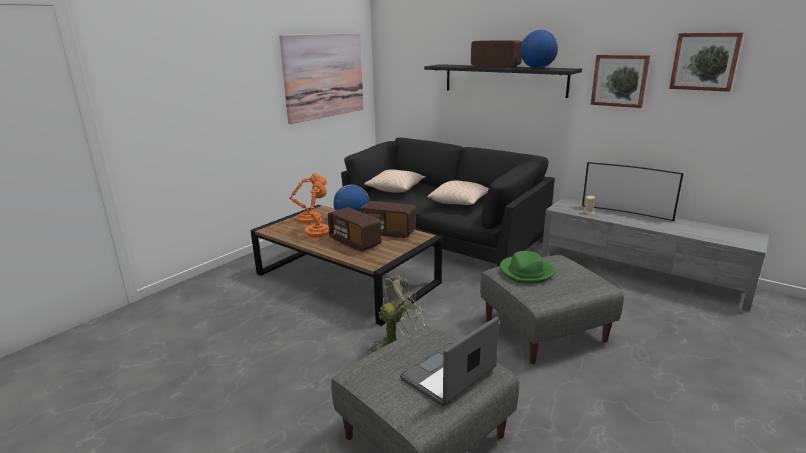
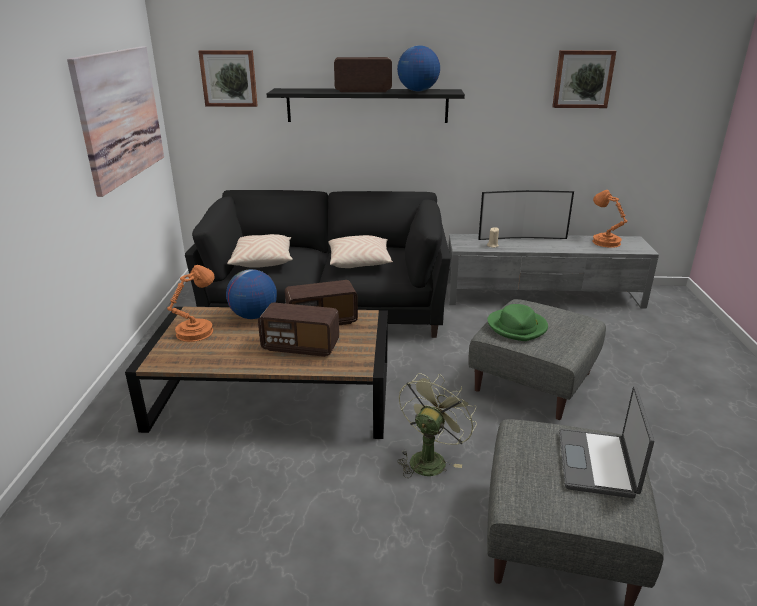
camera: 35 degrees left, 5 degrees up
(318, 232) = (234, 346): orange table lamp -> orange table lamp (604, 241)
(619, 80) = (502, 101): picture -> picture (229, 78)

